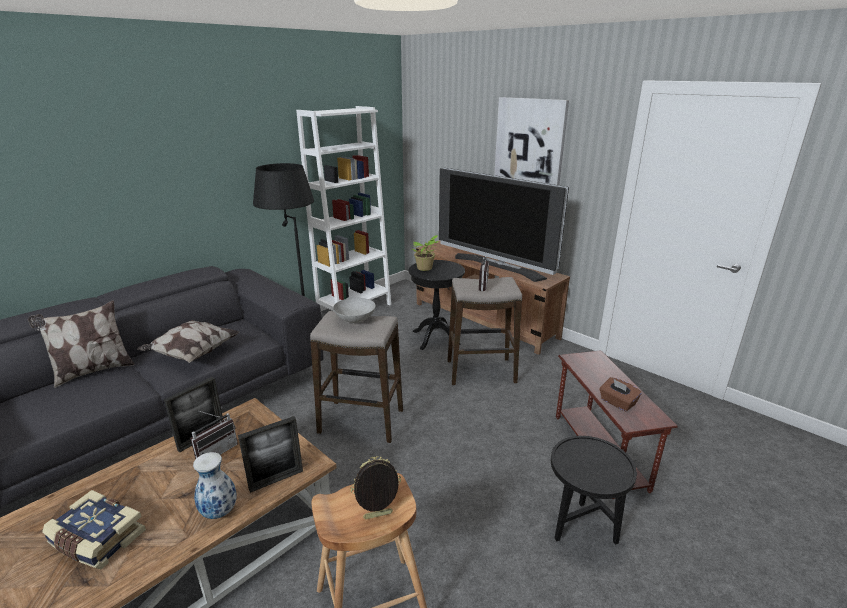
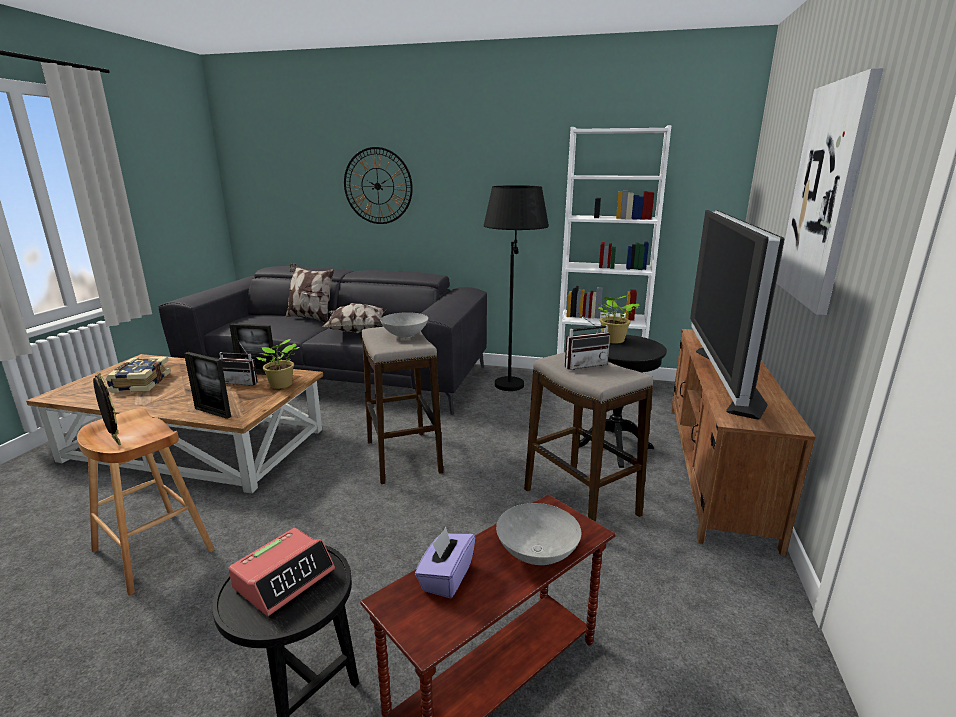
camera: 60 degrees right, 5 degrees down
(100, 188) = (377, 186): none -> wall clock
(220, 512) = (171, 406): vase -> none
(259, 427) = (281, 385): none -> potted plant
(587, 461) = (284, 578): none -> alarm clock
(608, 373) = (536, 553): none -> grey bowl
(617, 403) = (446, 577): brown tissue box -> purple tissue box

